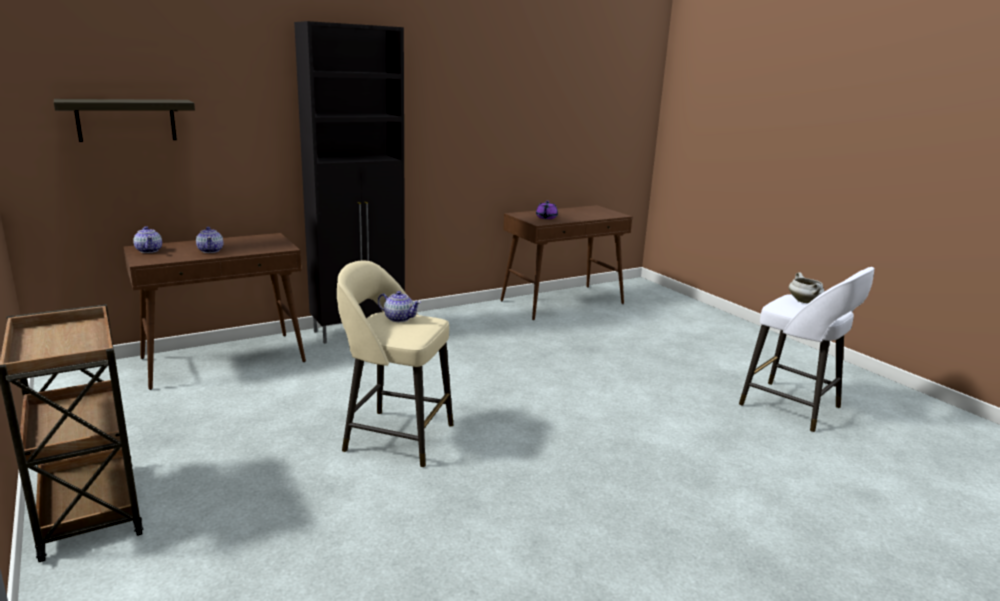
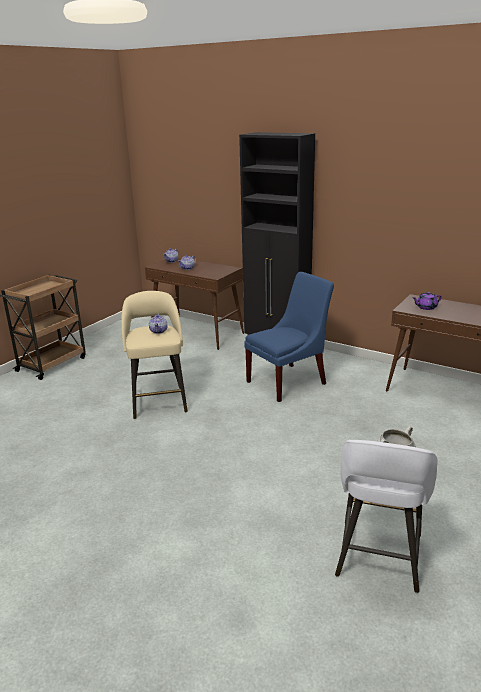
camera: 65 degrees right, 5 degrees up
(126, 120) = (179, 189): shelf -> none
(455, 350) = (289, 381): none -> blue chair

